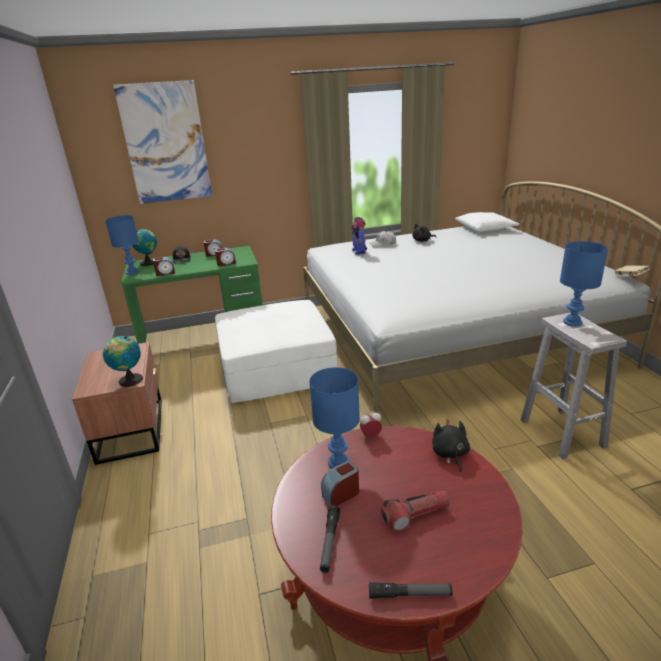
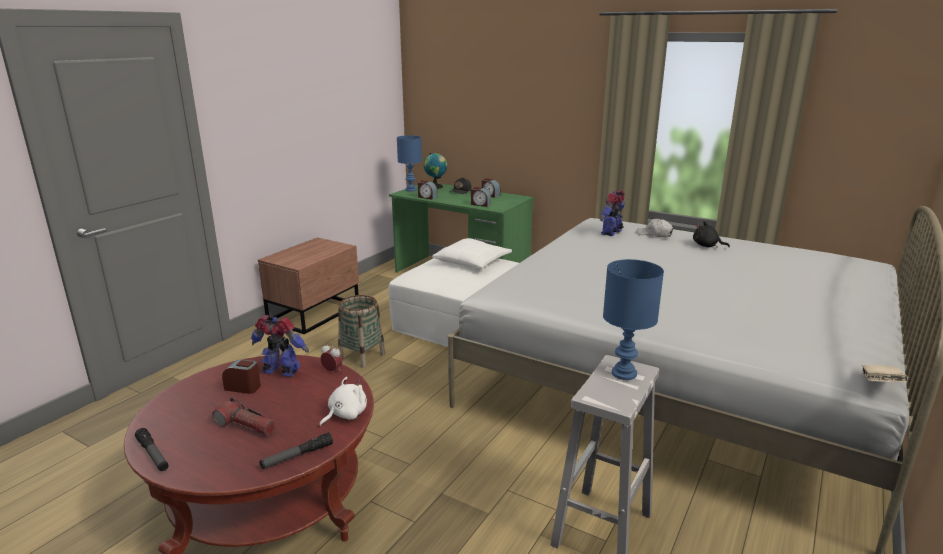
camera: 45 degrees right, 5 degrees down
(129, 381) = (298, 263): globe -> none
(166, 143) = (476, 76): picture -> none
(247, 436) = (362, 356): none -> basket
(330, 542) = (186, 403): flashlight -> flashlight (297, 456)
(338, 463) = (281, 372): blue table lamp -> toy robot
(450, 454) = (345, 414): black plush toy -> white plush toy
(485, 228) = (831, 260): white pillow -> white pillow (472, 262)

